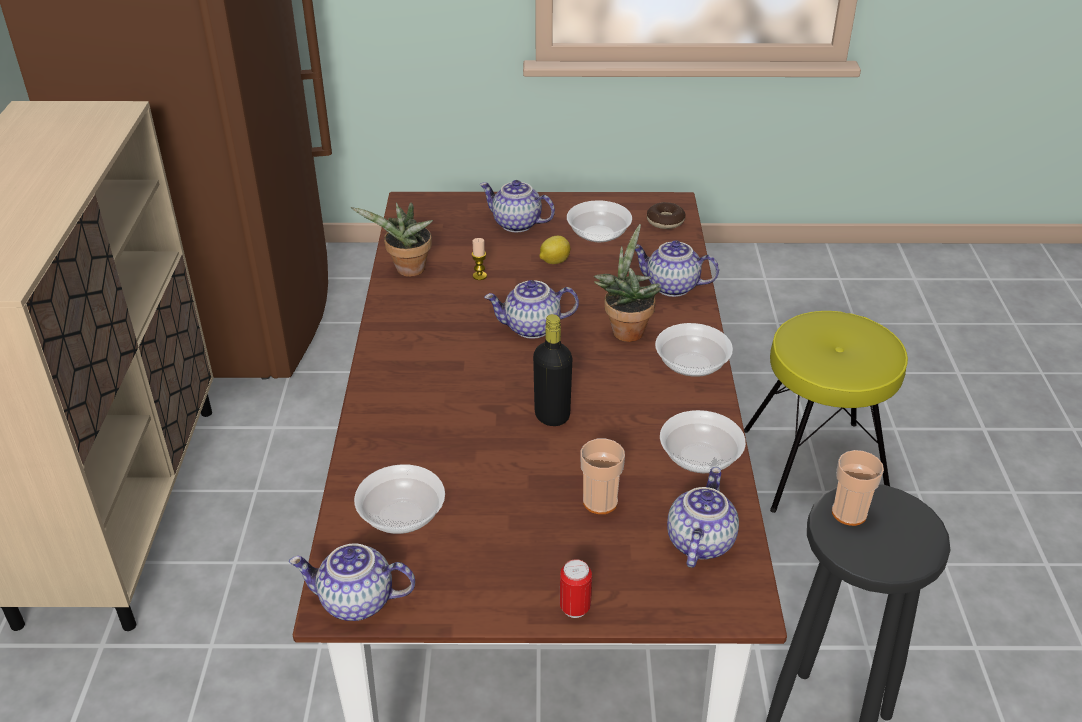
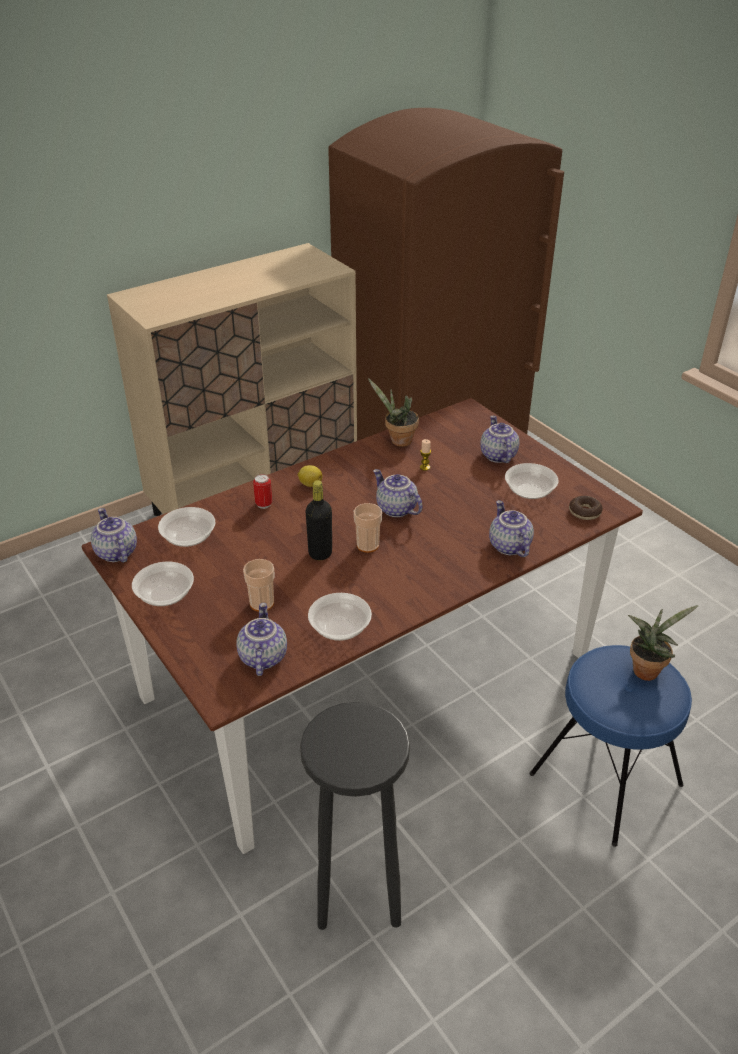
camera: 55 degrees right, 0 degrees up
(554, 261) = (475, 487): lemon -> lemon (310, 484)
(575, 608) = (168, 629): can -> can (264, 504)
(626, 329) = (437, 546): potted plant -> potted plant (647, 669)
(692, 364) = (431, 588): bowl -> bowl (165, 595)
(698, 541) = (261, 657): teapot -> teapot turned 75 degrees counterclockwise
(816, 466) = (606, 780): yellow stool -> blue stool
(849, 513) = (358, 721): cup -> cup (367, 545)

